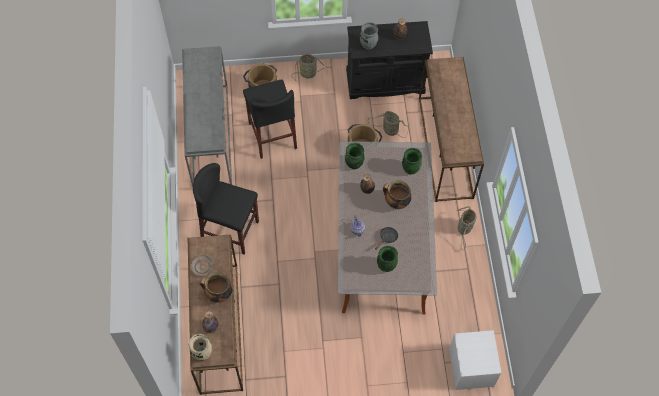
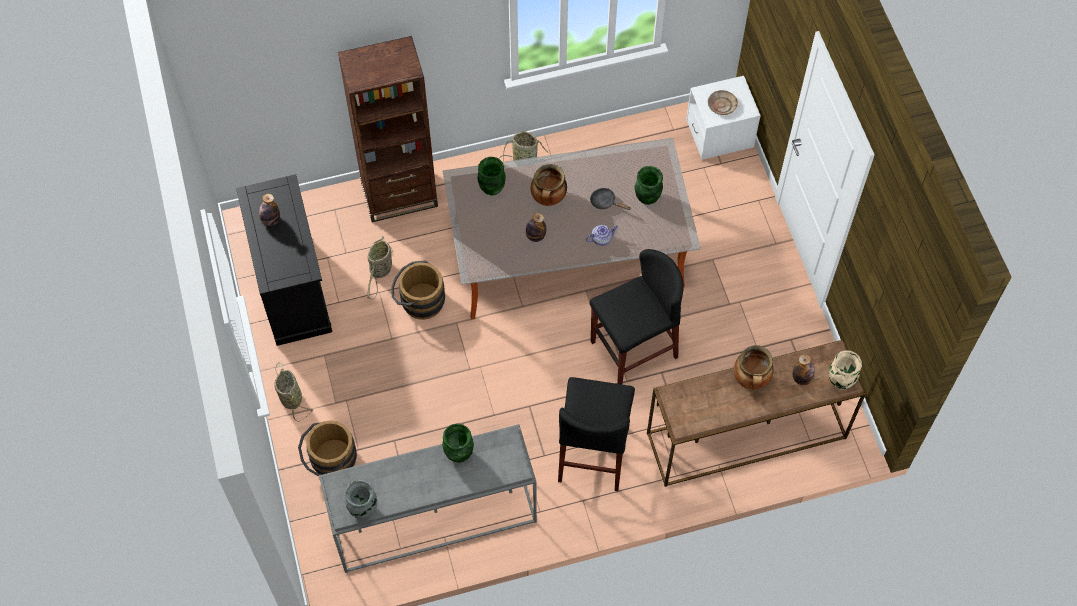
camera: 100 degrees left, 0 degrees up
(202, 267) = (716, 410): beige plate -> beige plate (721, 105)
(272, 135) = (416, 429): black stool -> black stool (633, 349)
(354, 164) = (498, 259): green vase -> green vase (459, 454)
(368, 45) = (293, 259): grey vase -> grey vase (363, 509)
(446, 148) = (399, 195): brown console table -> brown bookcase

